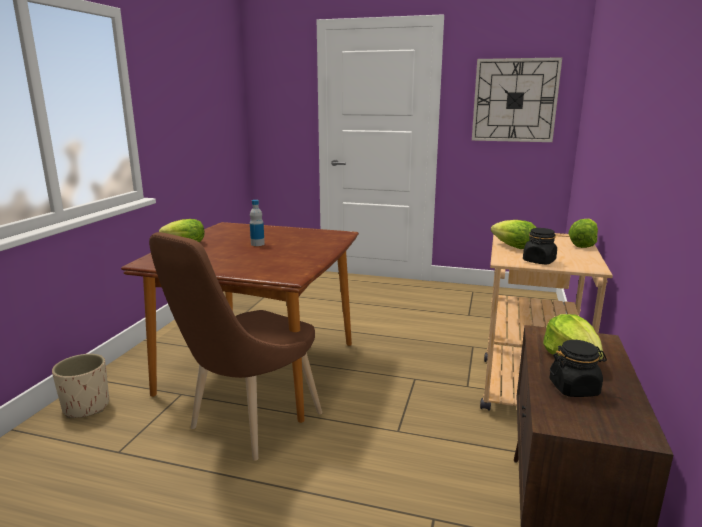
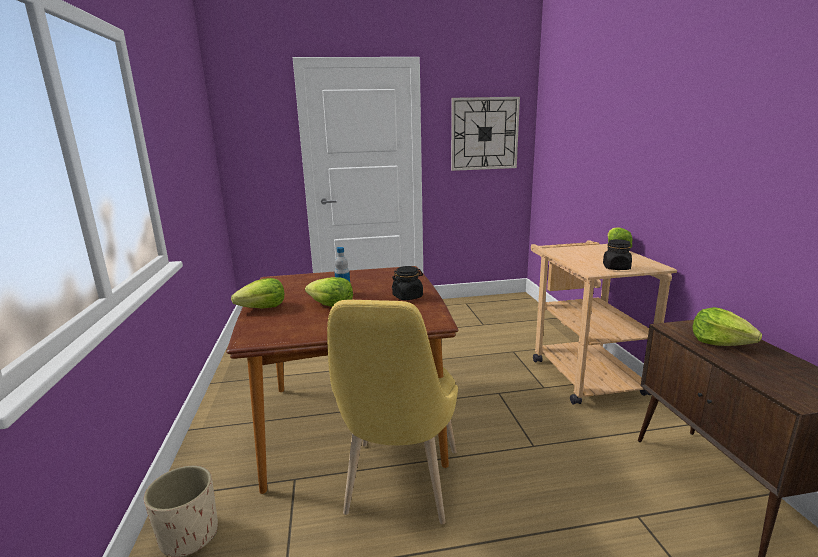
camera: 25 degrees left, 0 degrees up
(249, 424) = (399, 487): brown chair -> yellow chair
(513, 246) = (576, 258): lettuce -> lettuce (331, 305)
(574, 388) = (763, 368): black jar -> black jar (408, 297)

